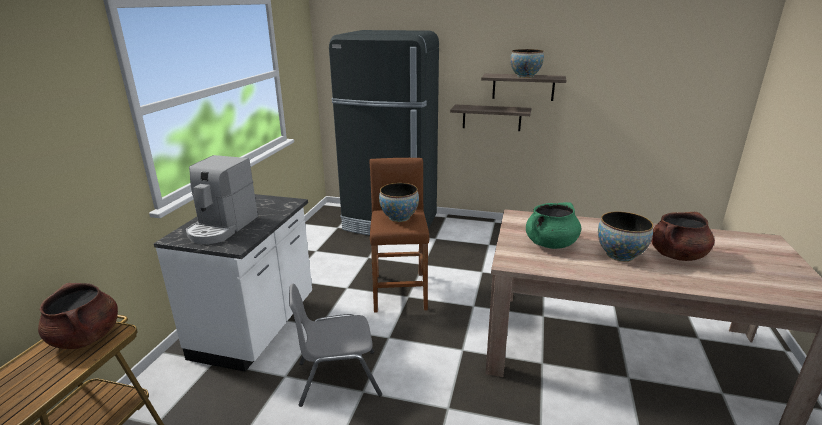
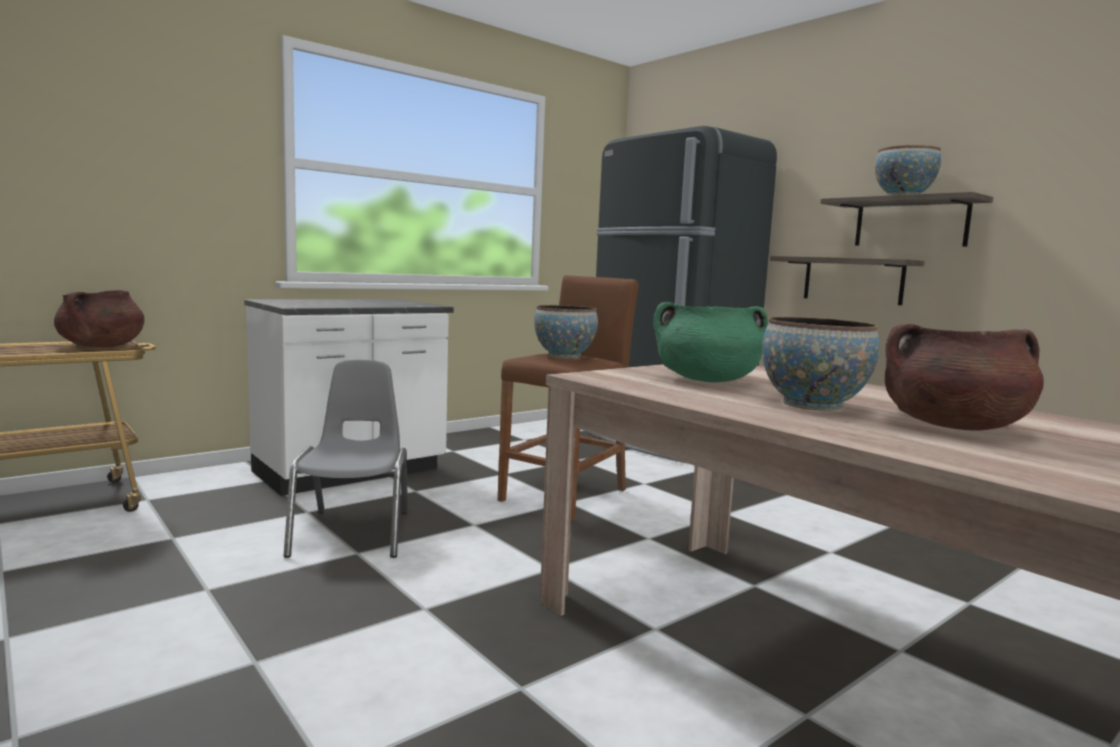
camera: 35 degrees right, 15 degrees down
(222, 227) = (320, 302): coffee machine -> none
(338, 378) = (354, 533): grey chair -> grey chair turned 60 degrees clockwise

